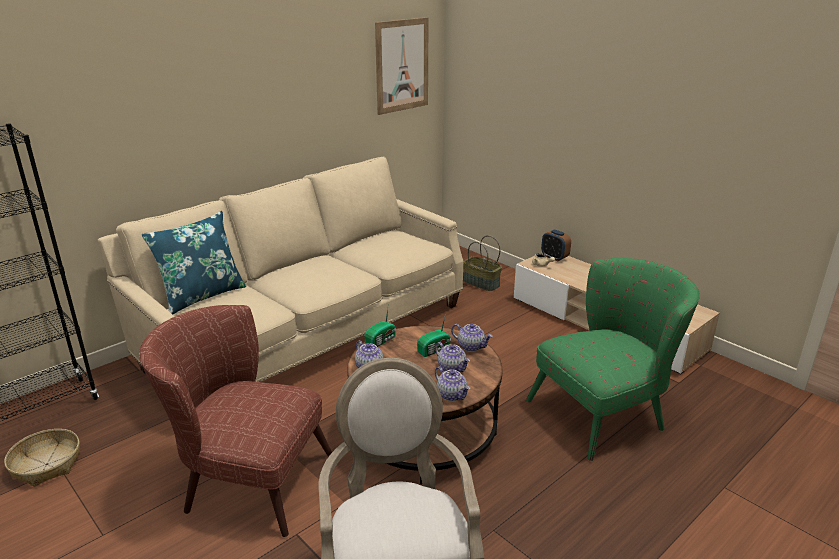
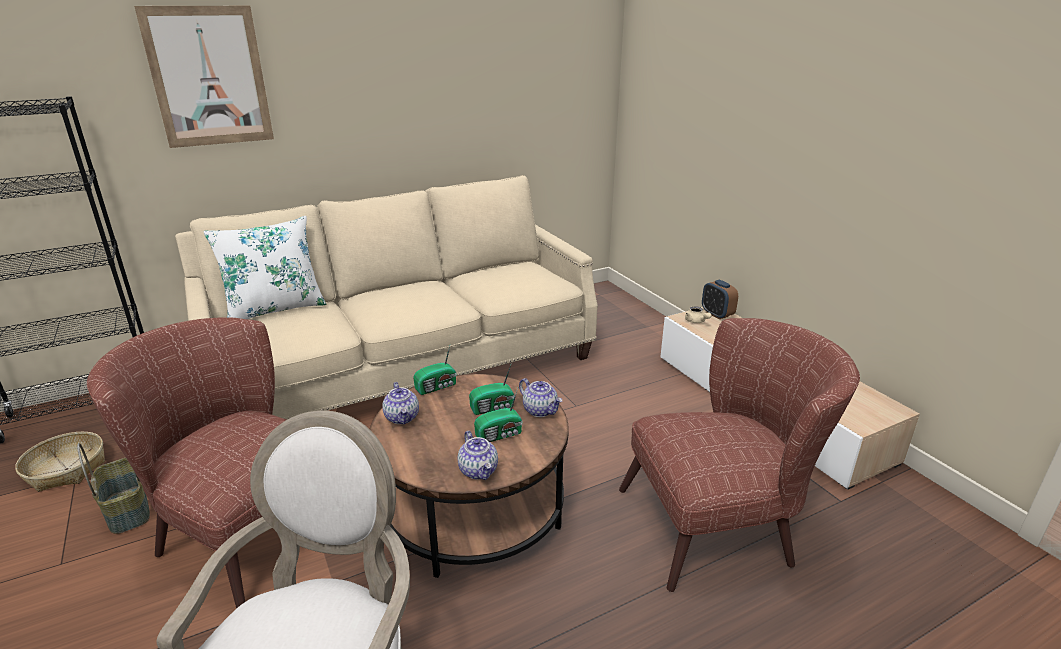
camera: 15 degrees right, 0 degrees up
(202, 296) = (275, 309): blue pillow -> white pillow
(402, 65) = (563, 73): picture -> picture (209, 77)
(452, 368) = (500, 435): teapot -> radio
(481, 283) = (629, 336): basket -> basket (126, 510)
(606, 412) = (720, 525): green armchair -> brown armchair

